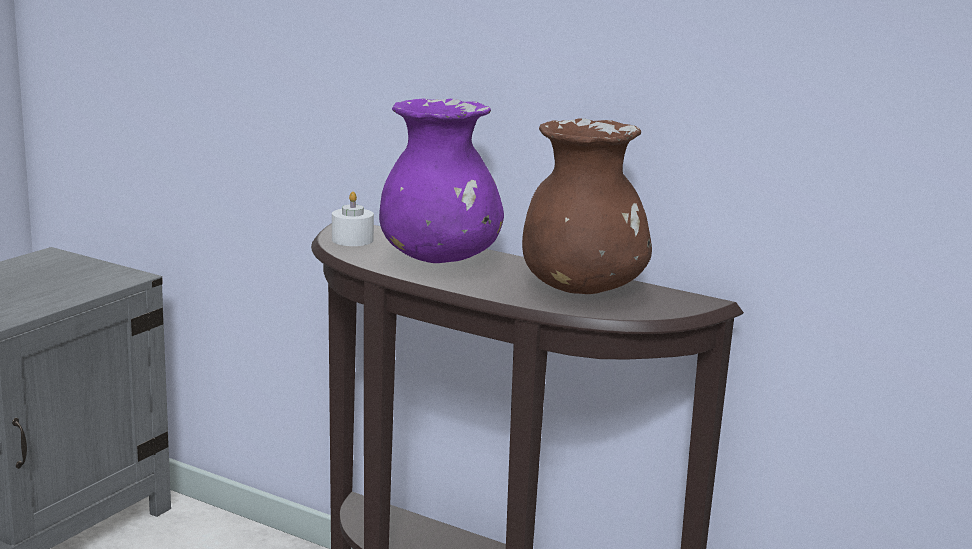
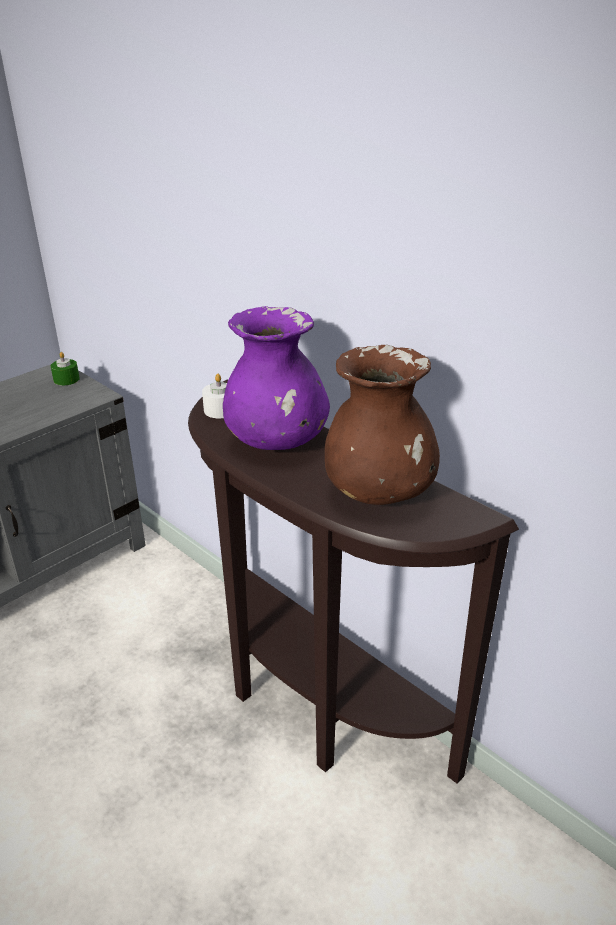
camera: 15 degrees right, 15 degrees up
(72, 263) = (66, 379): none -> green candle

